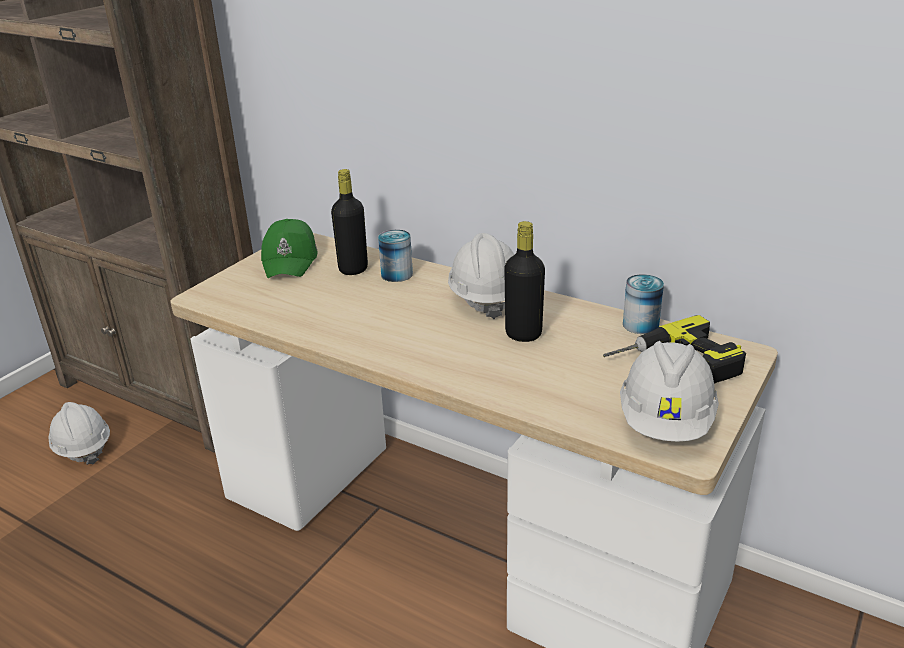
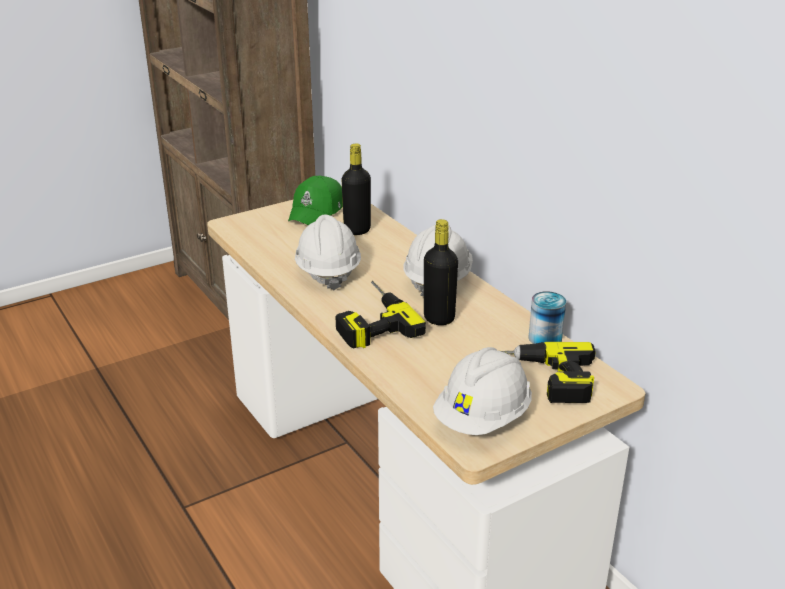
camera: 25 degrees right, 0 degrees up
(82, 448) = (163, 326): white hard hat -> white hard hat (327, 271)
(397, 274) = (386, 243): can -> none
(455, 356) = (370, 320): none -> power drill

